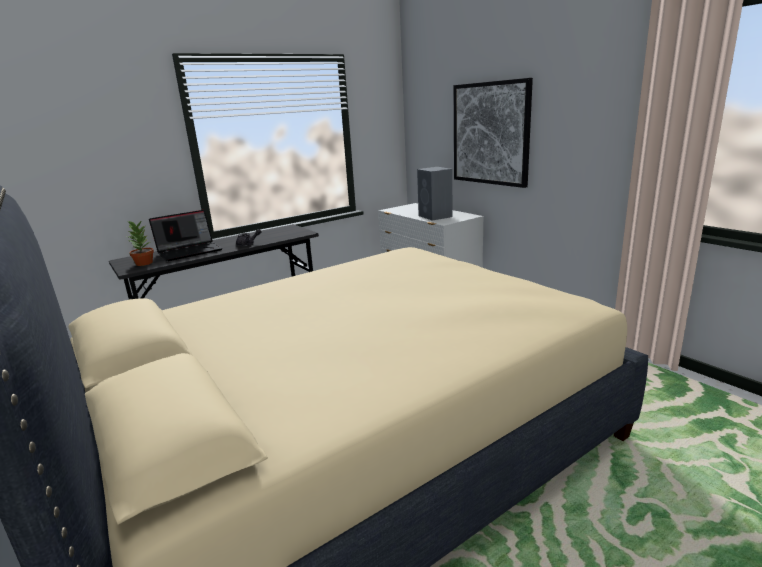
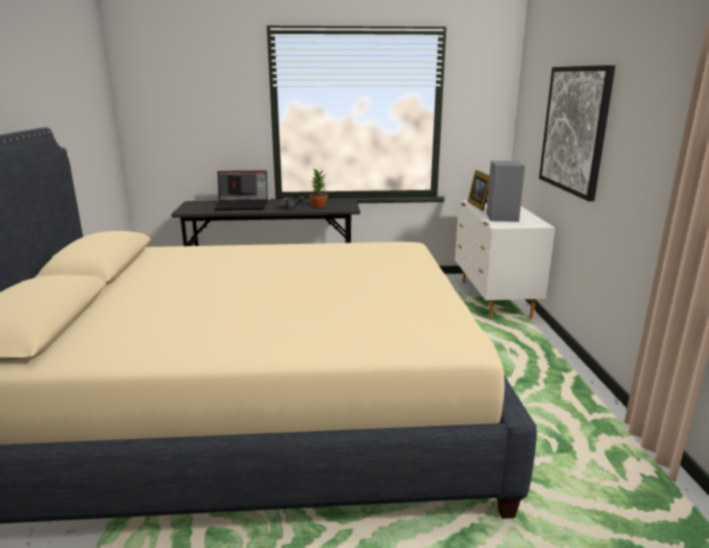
camera: 30 degrees right, 0 degrees up
(143, 263) = (199, 208): potted plant -> potted plant (318, 206)
(402, 211) = (479, 206): none -> picture frame

